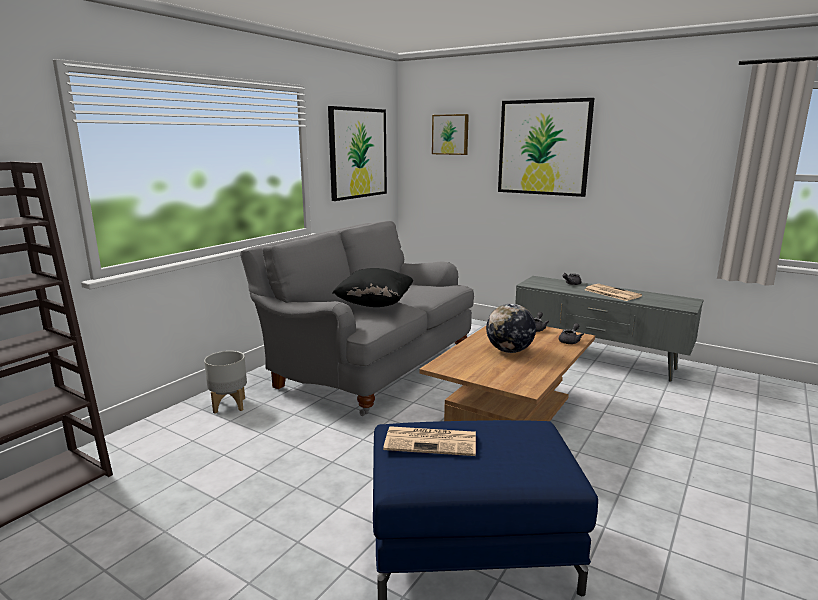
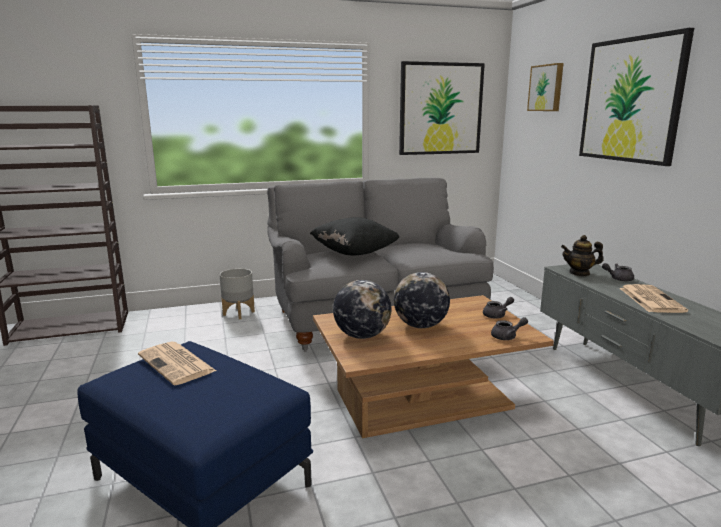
camera: 40 degrees right, 0 degrees up
(490, 371) = (362, 336): none -> globe
(544, 285) = (579, 273): none -> teapot

